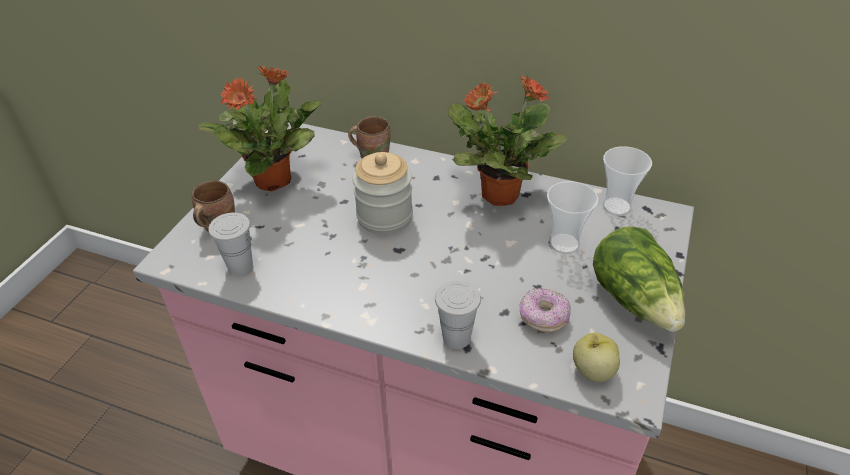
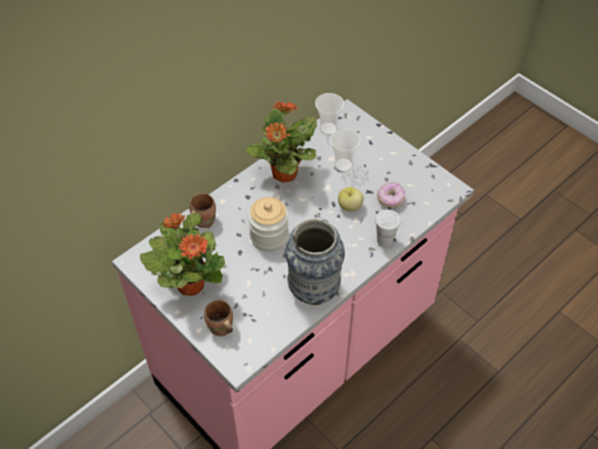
camera: 65 degrees left, 10 degrees up
(240, 266) = (269, 325): white cup -> none
(317, 289) = (313, 291): none -> vase
(592, 370) = (432, 196): apple -> apple (349, 206)
(635, 300) = (398, 158): lettuce -> none

